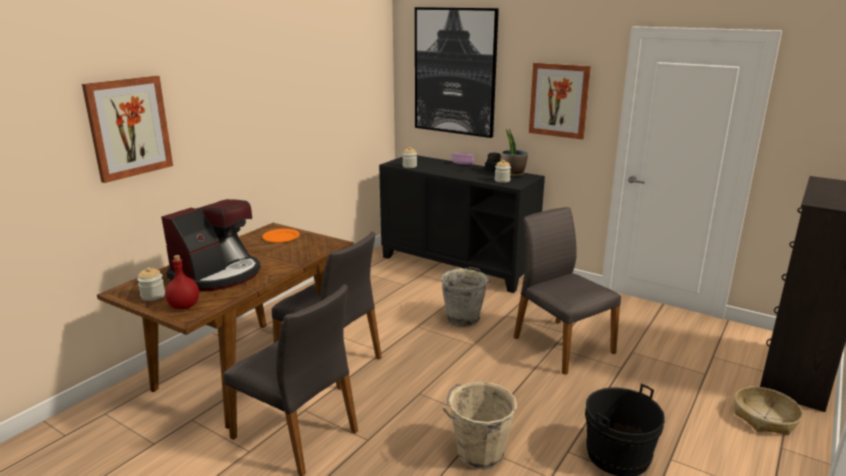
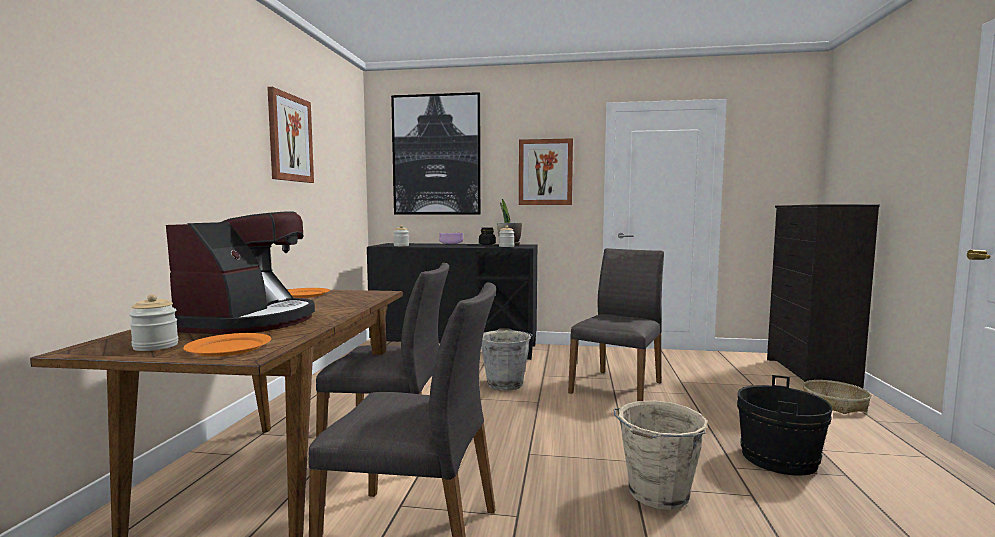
camera: 25 degrees left, 15 degrees down
(129, 127) = (93, 113): picture -> picture (290, 138)
(185, 306) = (229, 348): red bottle -> orange plate
(561, 345) = (618, 387): grey chair -> grey chair turned 90 degrees clockwise

